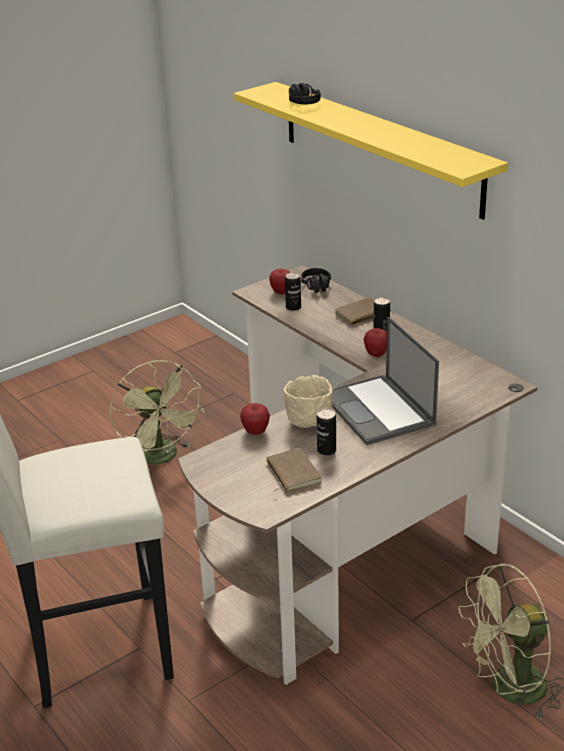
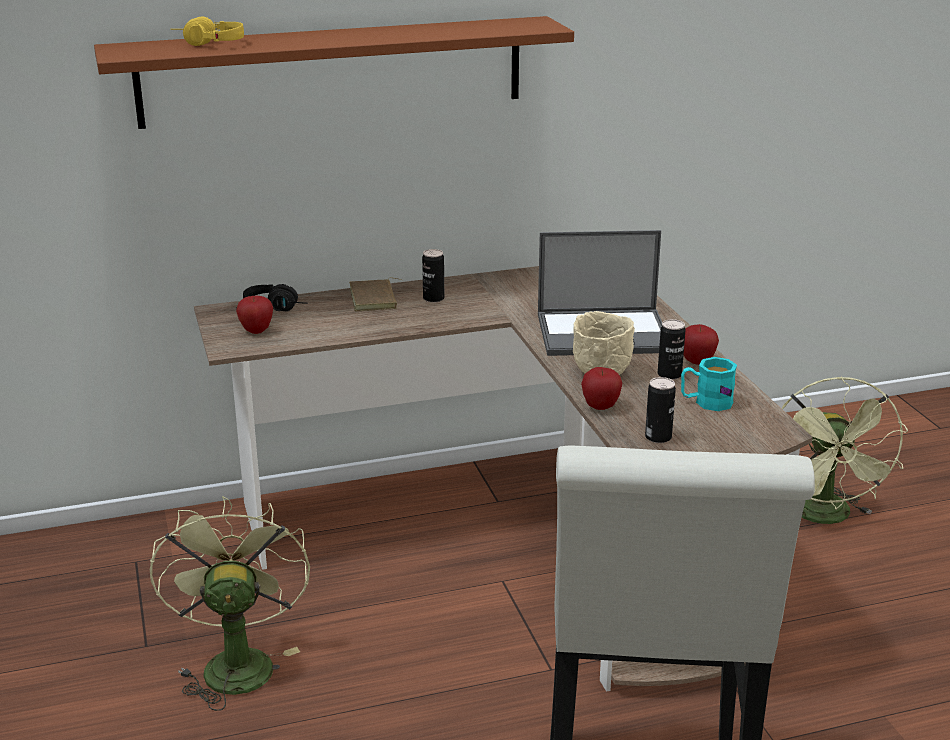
camera: 70 degrees left, 5 degrees down
(162, 458) = (236, 662): green fan -> green fan turned 90 degrees counterclockwise
(291, 473) = (706, 402): brown book -> turquoise mug
(293, 307) = (308, 331): can -> can (658, 437)
(301, 101) = (207, 44): black headphones -> yellow headphones
(376, 354) = (479, 310): apple -> apple (697, 362)
(379, 147) = (333, 71): yellow shelf -> brown shelf

